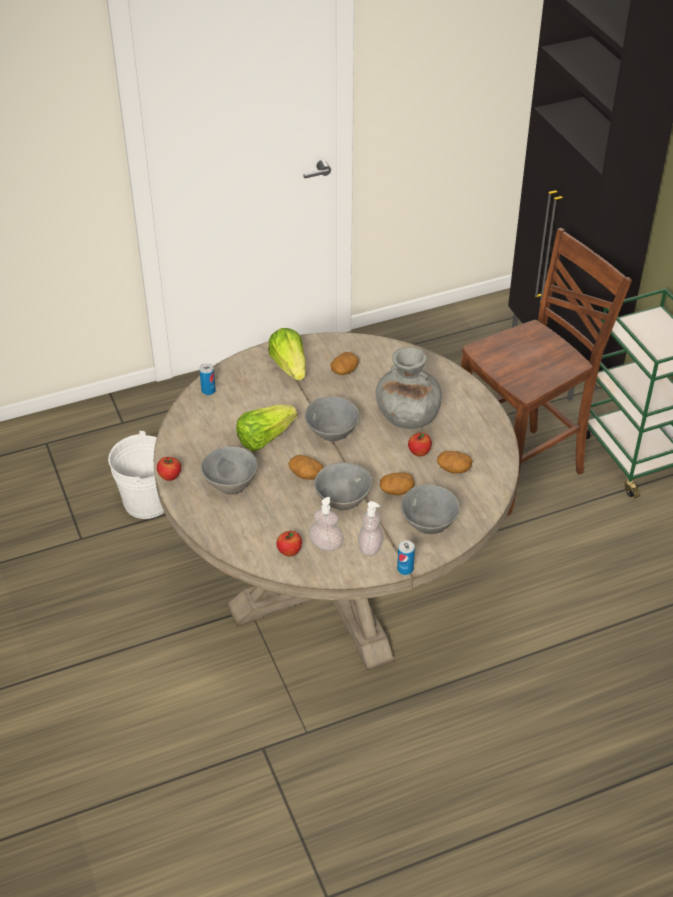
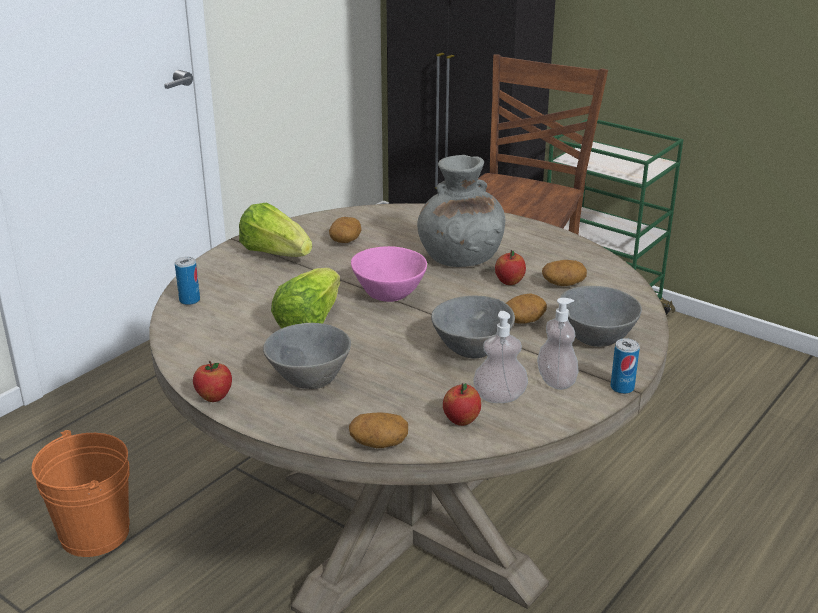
camera: 30 degrees left, 15 degrees down
(147, 501) = (94, 533): white bucket -> orange bucket
(305, 474) = (397, 339): potato -> potato (378, 443)
(330, 434) = (389, 295): grey bowl -> pink bowl

